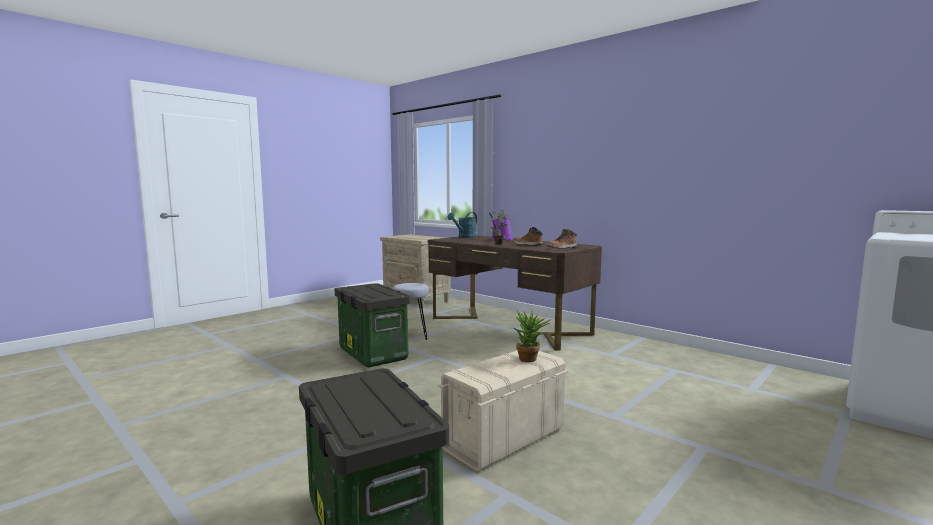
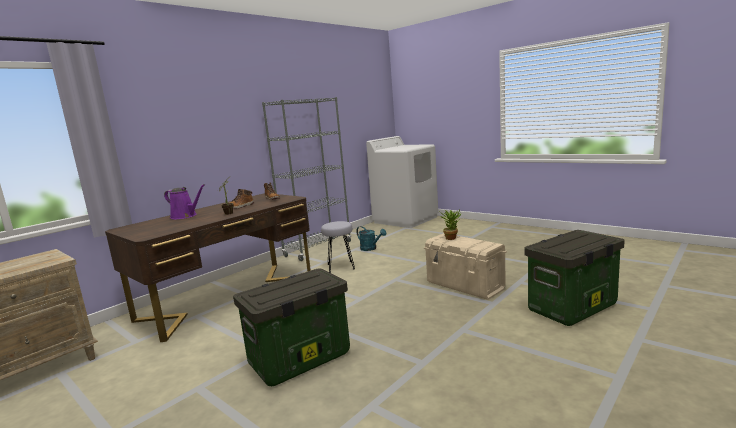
camera: 90 degrees left, 5 degrees up
(411, 336) = (238, 345): grey stool -> grey stool (340, 267)
(465, 237) = (132, 230): turquoise watering can -> turquoise watering can (371, 248)
(666, 350) = (318, 249): none -> grey bookcase

